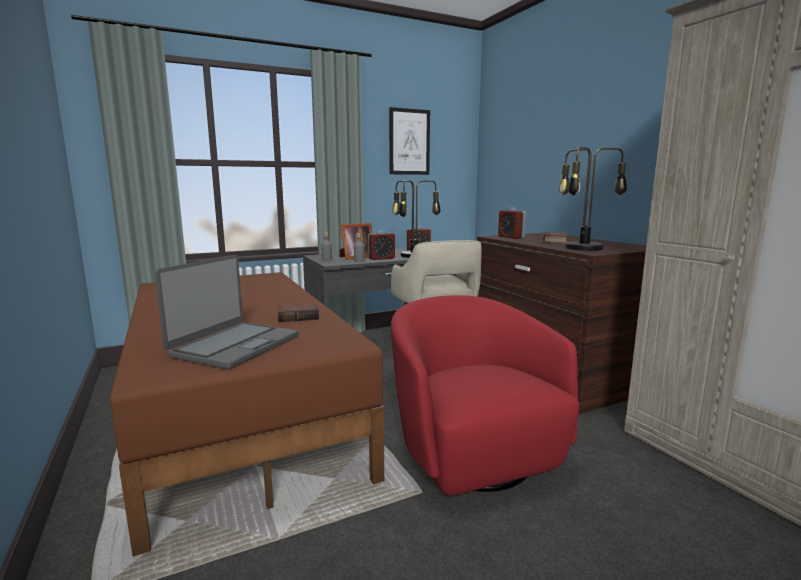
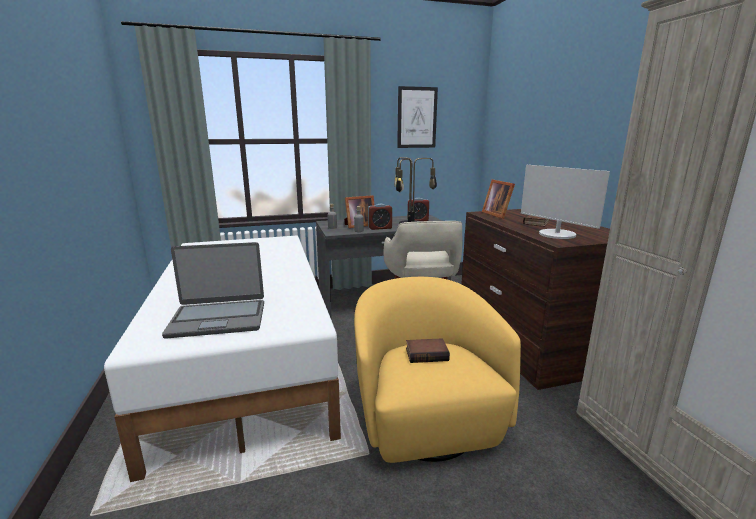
camera: 10 degrees right, 5 degrees up
(234, 346) = (218, 319): laptop -> laptop turned 45 degrees clockwise
(241, 411) = (248, 357): brown bed -> white bed
(298, 316) = (285, 289): book -> book (427, 354)
(471, 452) = (424, 419): red armchair -> yellow armchair
(511, 237) = (497, 214): alarm clock -> picture frame
(583, 248) = (557, 234): table lamp -> monitor

